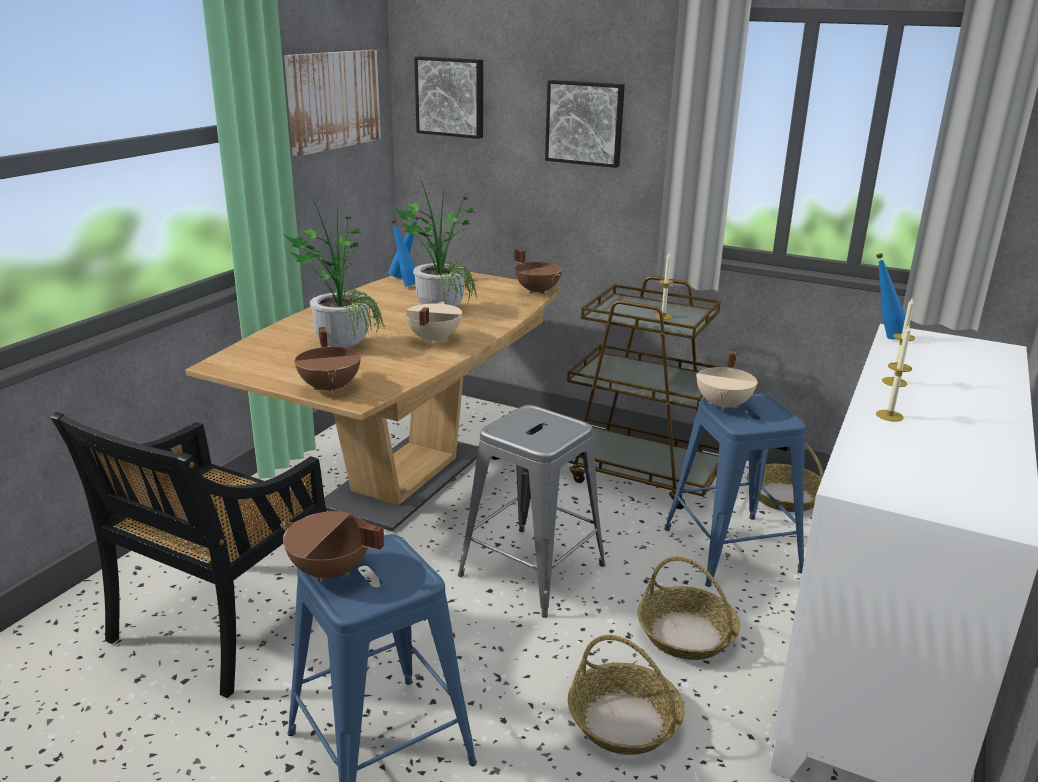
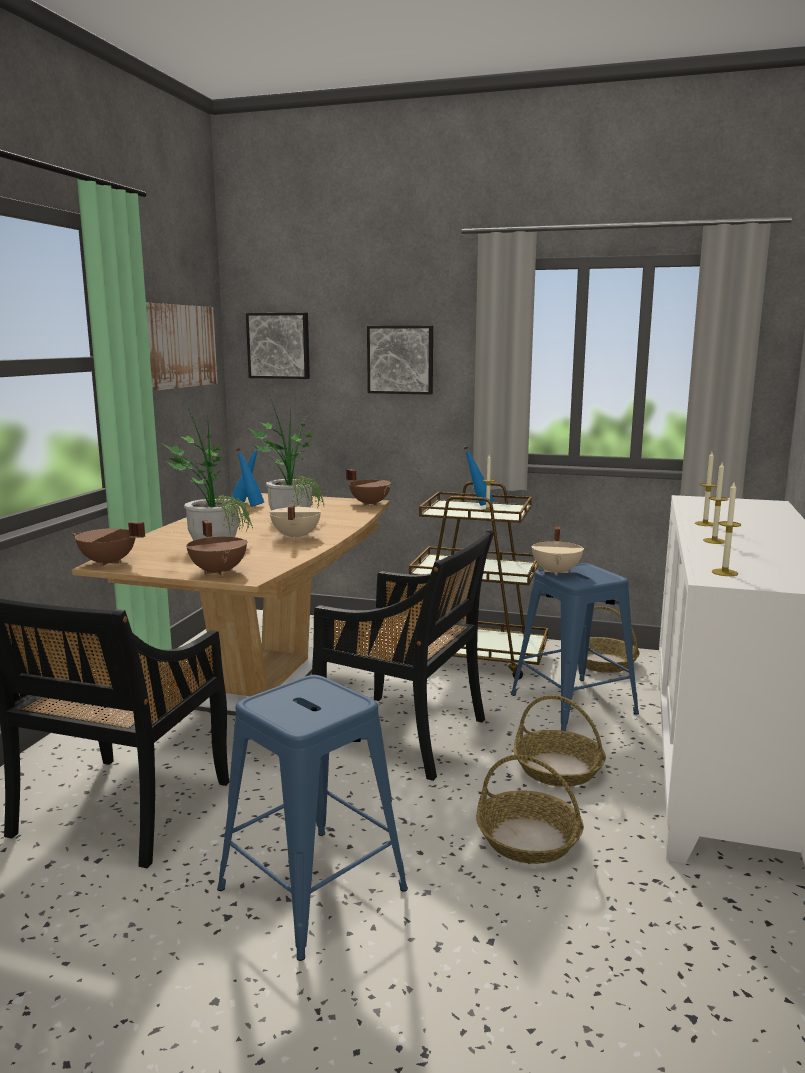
camera: 10 degrees left, 10 degrees down
(330, 572) = (268, 704): brown cooking pot -> brown cooking pot (108, 563)
(532, 569) = (405, 736): grey stool -> black chair
(872, 476) = (724, 572): none -> candle
(884, 337) = (680, 501): blue bottle -> blue bottle (478, 505)

